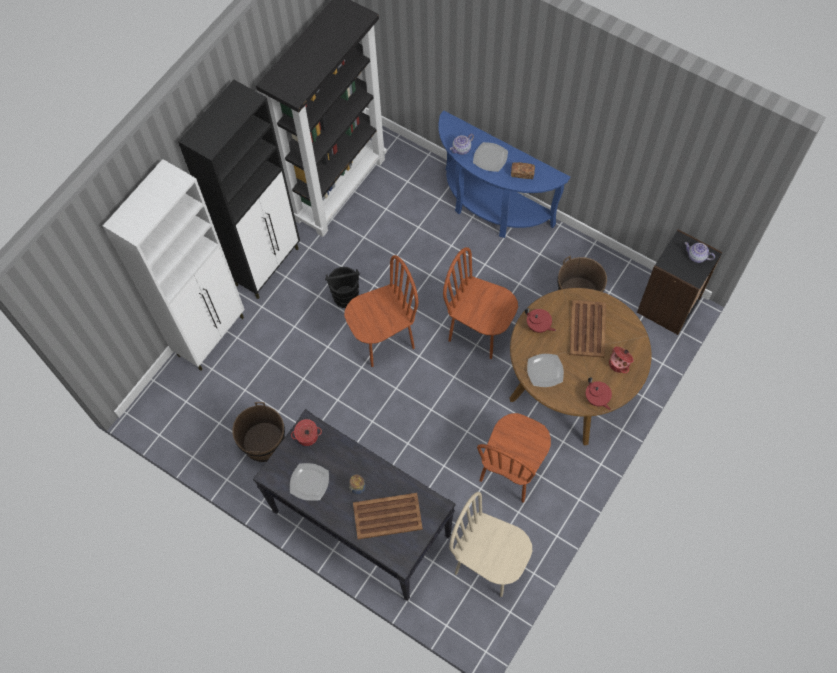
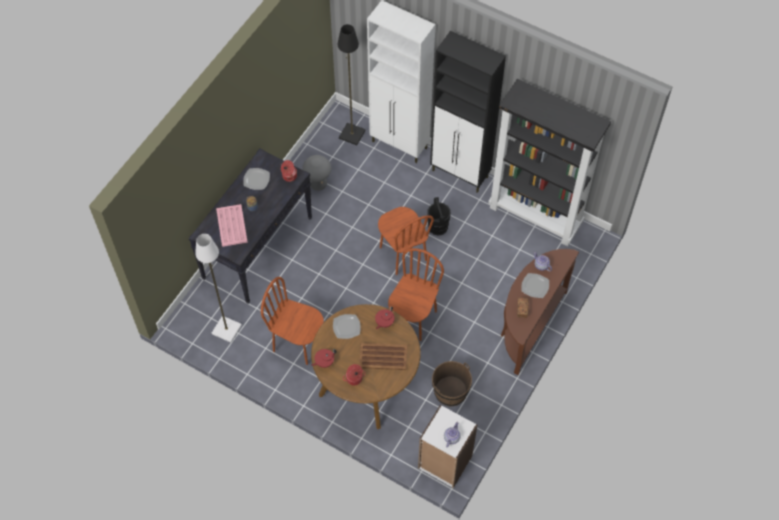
camera: 85 degrees right, 5 degrees down
(185, 397) = (351, 135): none -> black floor lamp
(263, 442) = (318, 184): brown bucket -> grey stool
(386, 516) = (232, 225): brown tray -> pink tray
(489, 563) = (227, 329): beige chair -> white floor lamp
(491, 208) = (528, 325): blue console table -> brown console table
(669, 306) = (444, 462): black bookcase -> white bookcase

